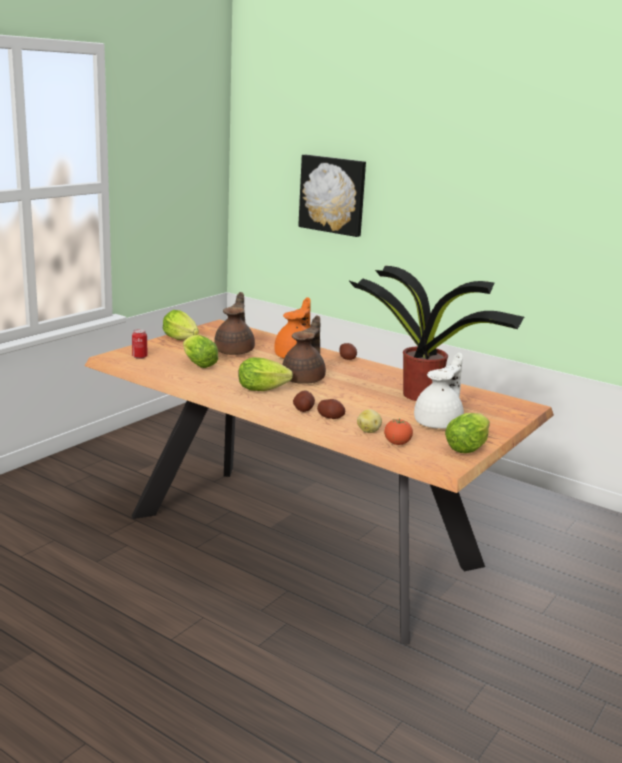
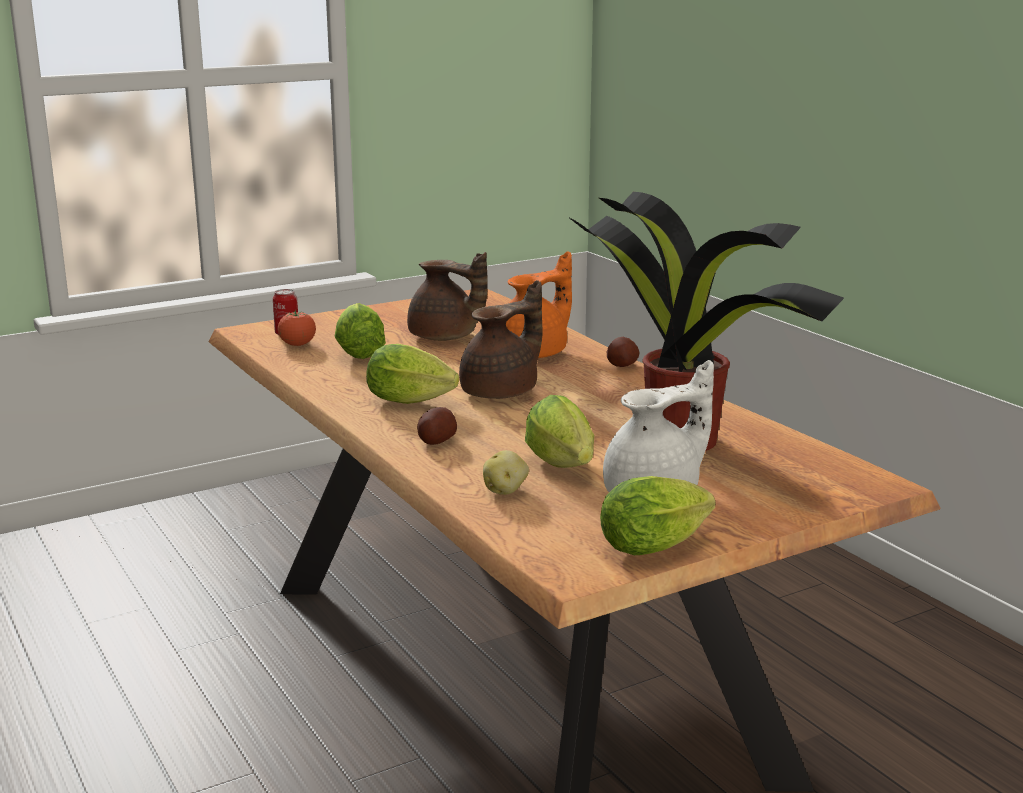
camera: 25 degrees right, 0 degrees up
(182, 340) = (384, 314): lettuce -> lettuce (564, 466)
(235, 351) = (445, 337): brown teapot -> brown teapot turned 90 degrees clockwise
(330, 417) = (466, 459): potato -> none
(333, 195) = (725, 83): picture -> none
(397, 443) = (528, 520): tomato -> tomato (297, 345)

